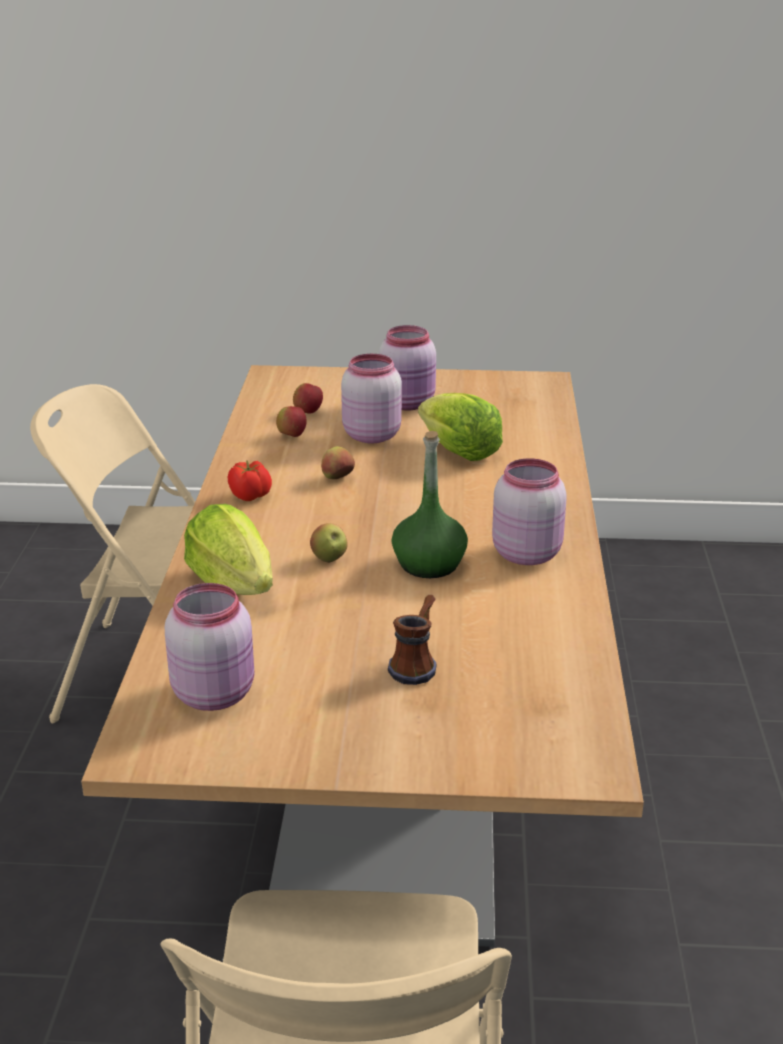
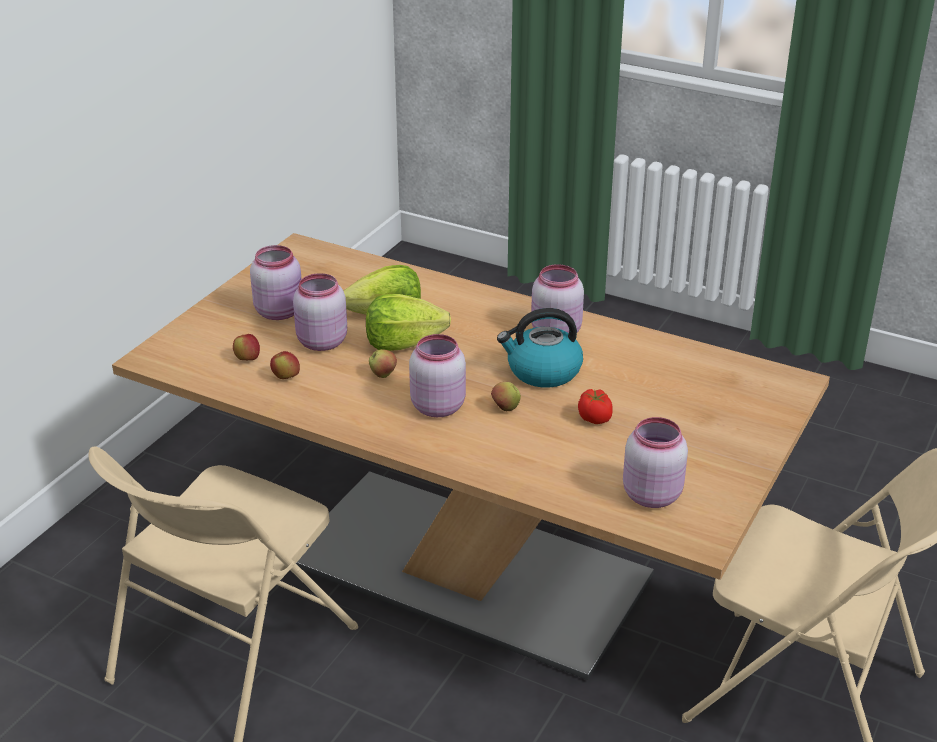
camera: 65 degrees left, 5 degrees up
(233, 584) = (511, 457): lettuce -> lettuce (403, 343)
(251, 496) = (378, 420): tomato -> tomato (594, 419)
(302, 520) = (437, 406): none -> pink jar
(417, 664) = (662, 409): mug -> none
(429, 564) = (542, 371): green bottle -> kettle

